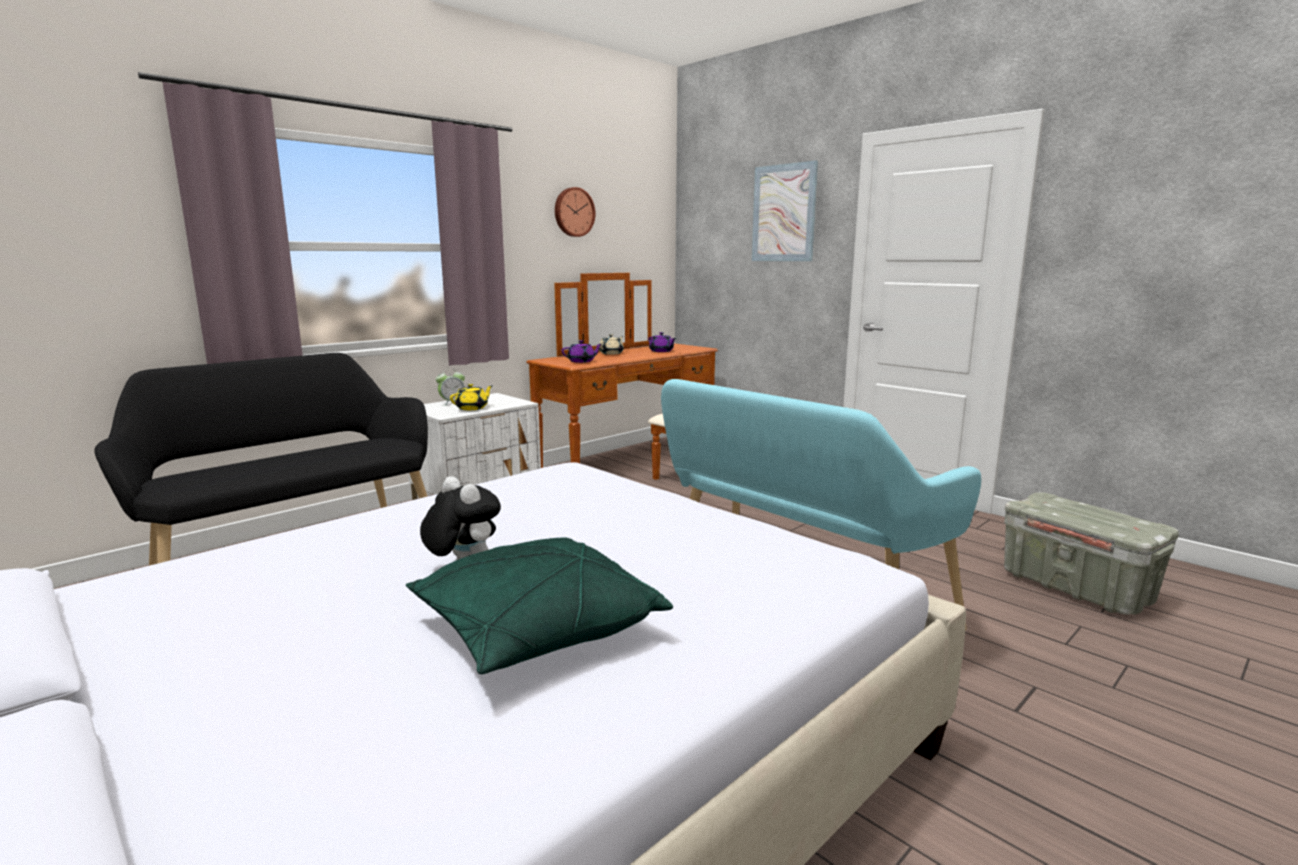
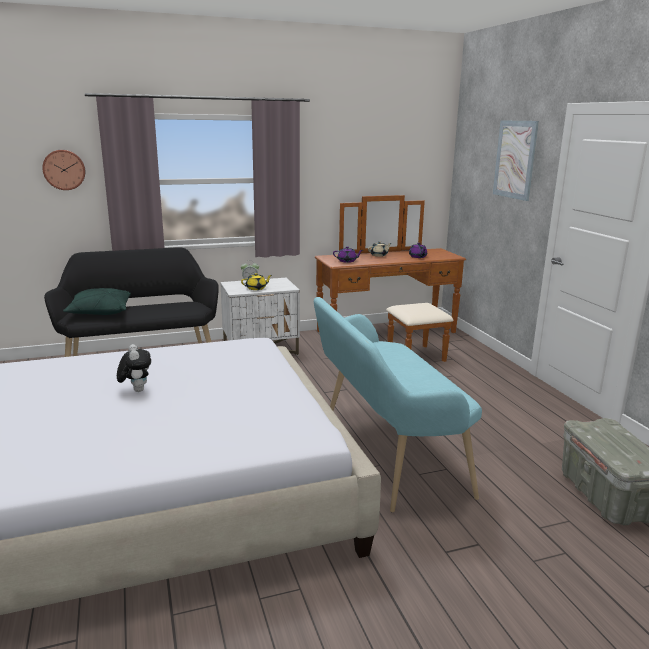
camera: 25 degrees right, 5 degrees up
(536, 630) = (129, 426): green pillow -> green pillow (100, 312)
(573, 212) = (360, 152): wall clock -> wall clock (64, 169)

